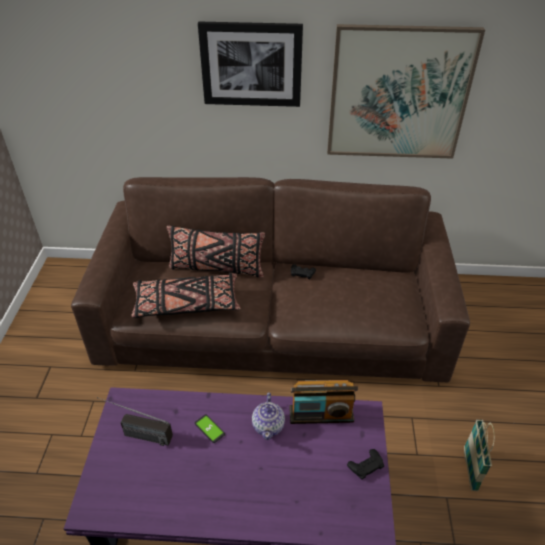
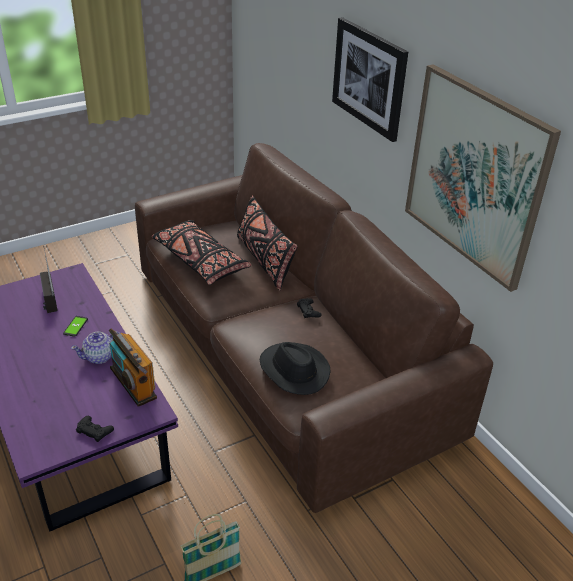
camera: 55 degrees right, 5 degrees down
(369, 310) = (293, 370): none -> black hat

